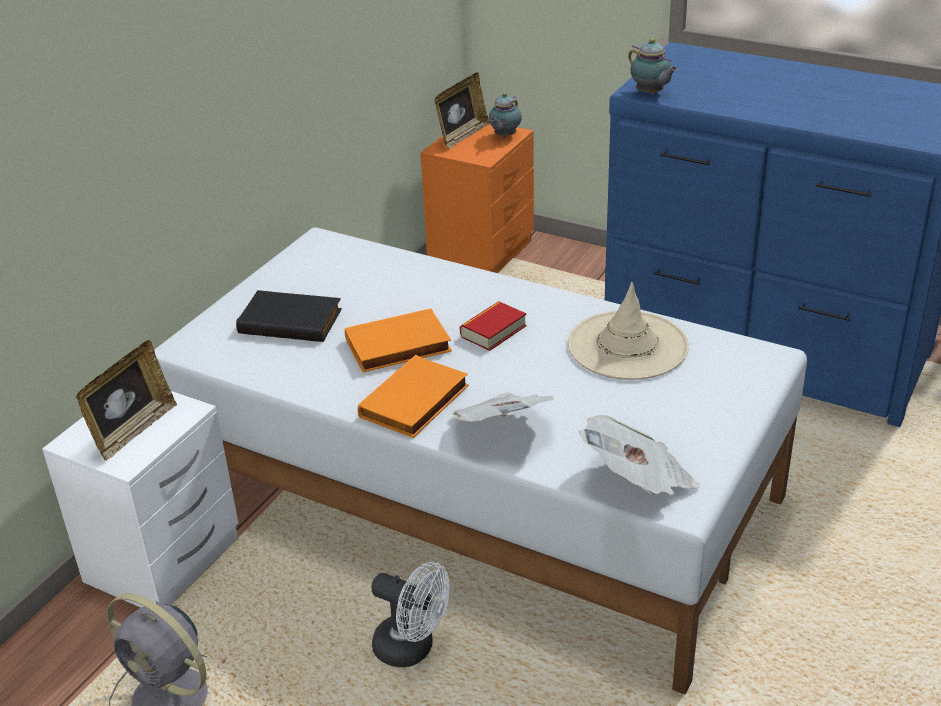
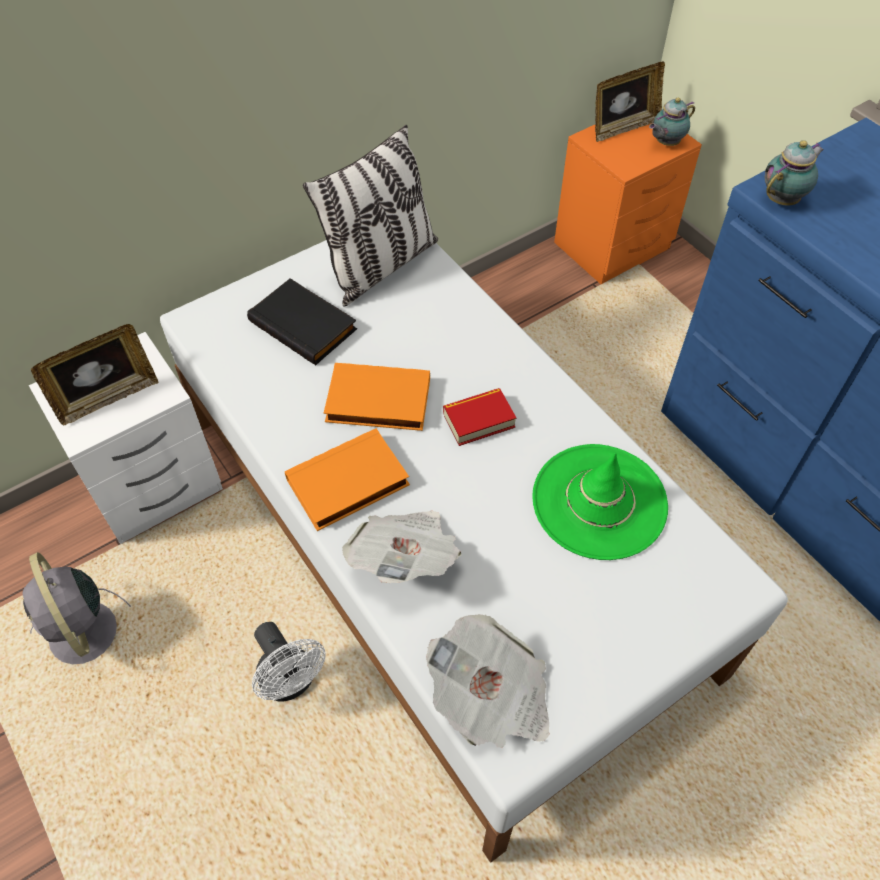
camera: 25 degrees right, 20 degrees up
(329, 266) = (381, 265): none -> pillow
(627, 346) = (599, 501): beige hat -> green hat
(650, 93) = (783, 199): teapot -> teapot turned 120 degrees counterclockwise

